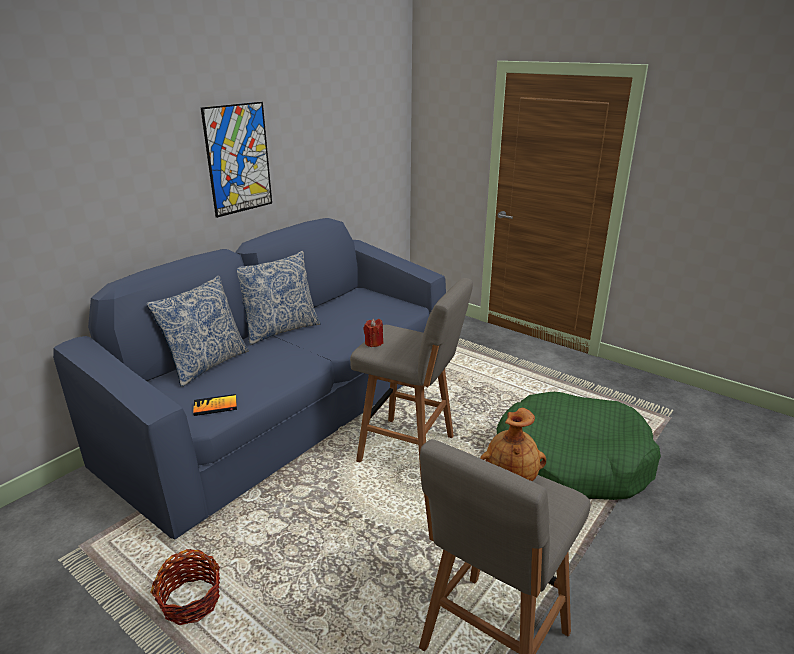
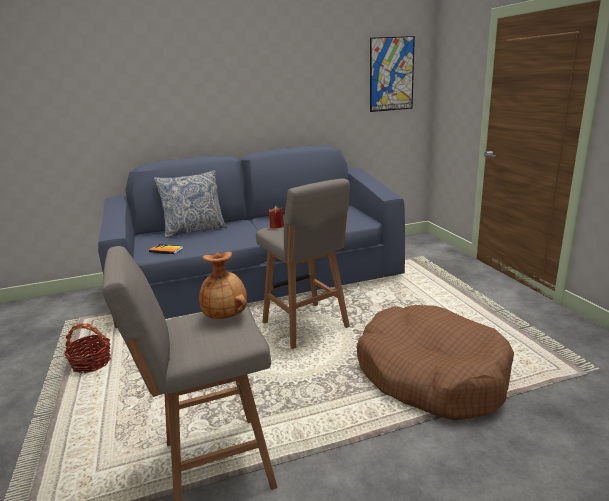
camera: 35 degrees right, 5 degrees down
(238, 159) = (252, 93): picture -> picture (391, 74)
(280, 330) = (261, 220): pillow -> none
(571, 461) = (430, 374): green dog bed -> brown dog bed

